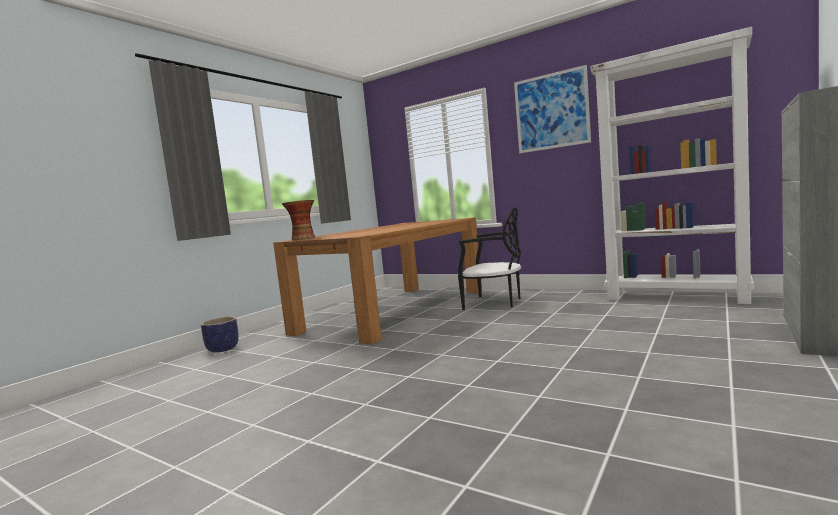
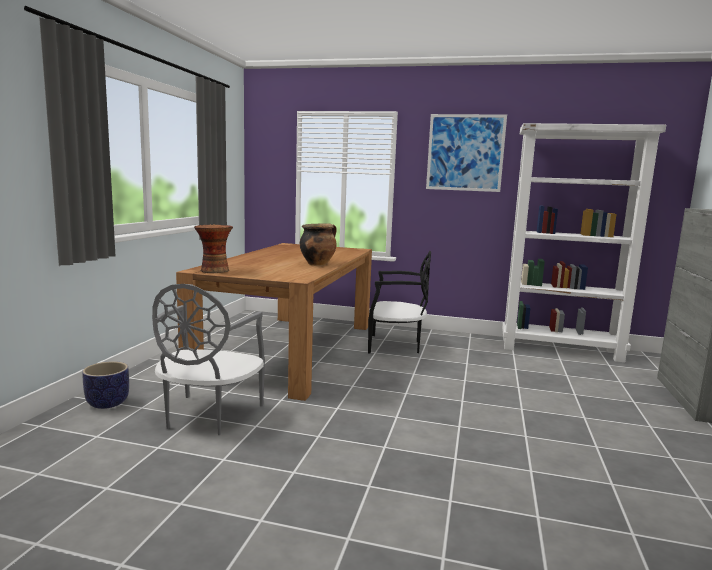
camera: 20 degrees left, 5 degrees up
(285, 356) = (208, 416): none -> grey chair
(400, 228) = (318, 264): none -> cooking pot

